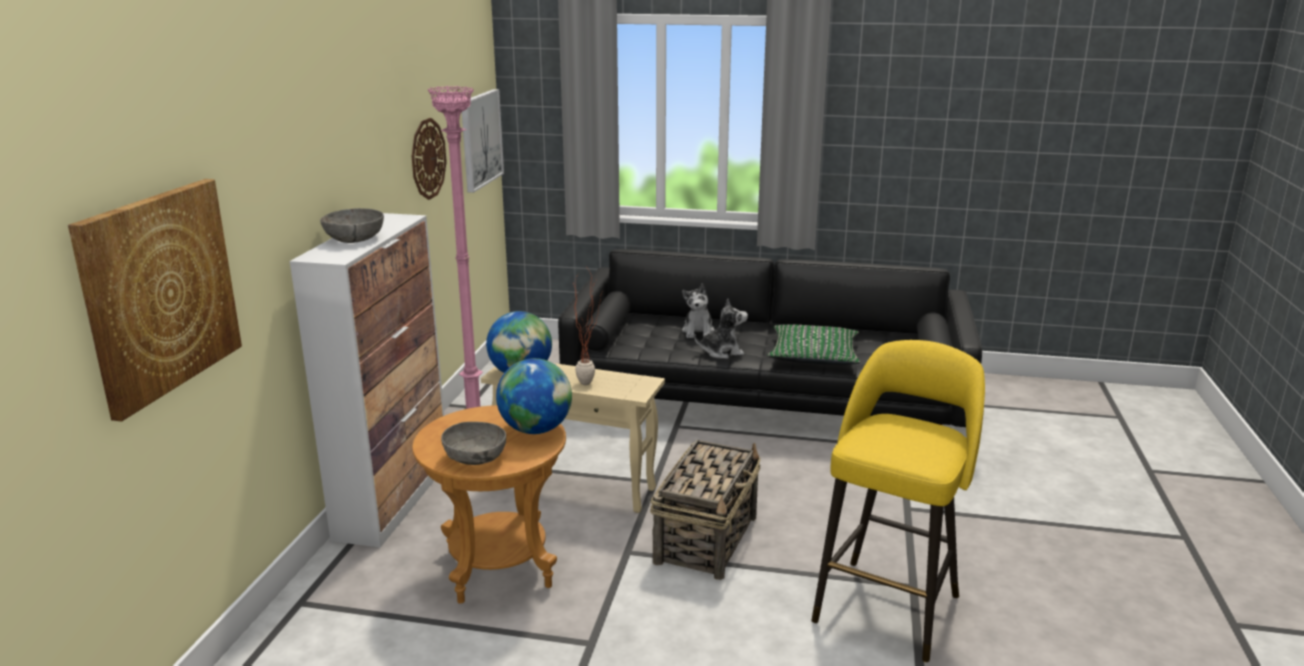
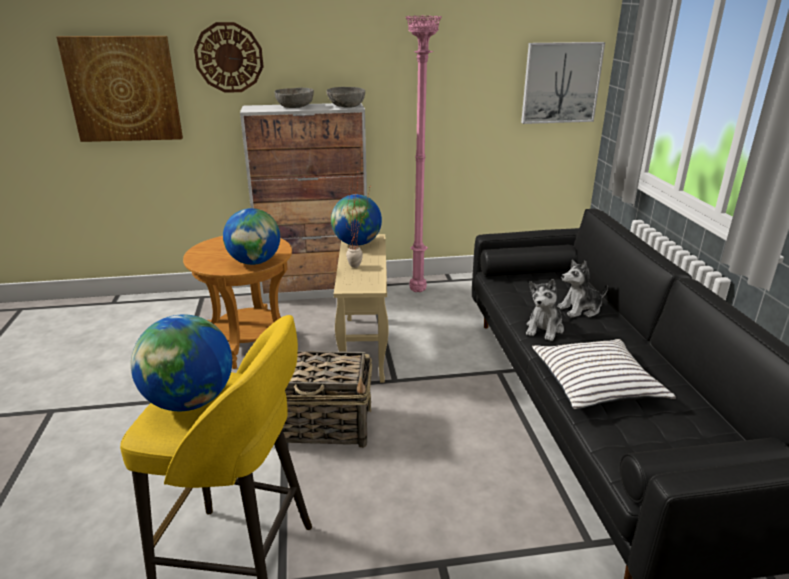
camera: 70 degrees right, 5 degrees up
(427, 158) = (454, 80): wall clock -> wall clock (229, 57)
(475, 458) = (208, 254): grey bowl -> grey bowl (346, 106)
(721, 352) = (544, 329): plush toy -> plush toy turned 60 degrees clockwise
(813, 355) = (596, 383): green pillow -> white pillow
(902, 444) = (190, 401): none -> globe

